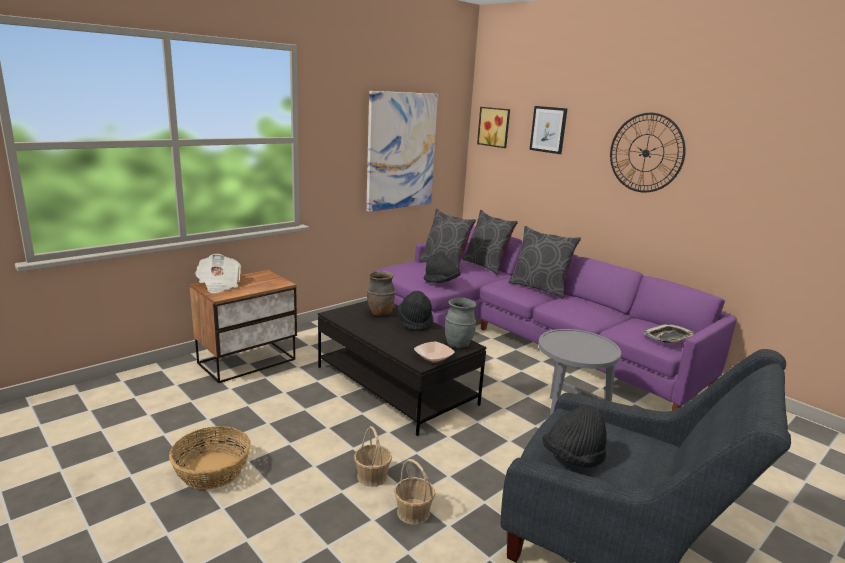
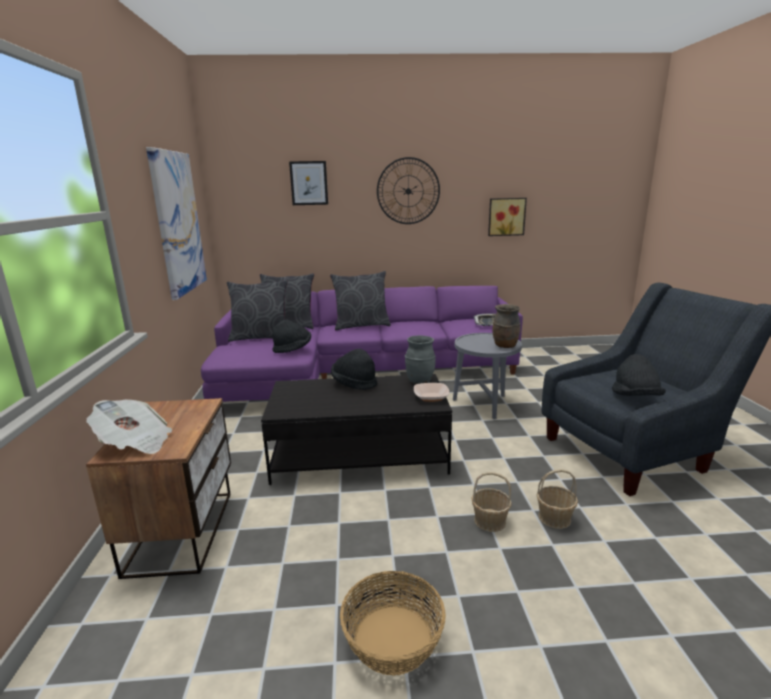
camera: 50 degrees left, 0 degrees up
(380, 313) = (313, 392): brown vase -> brown vase (505, 346)
(494, 127) = (242, 188): picture -> picture (506, 216)

